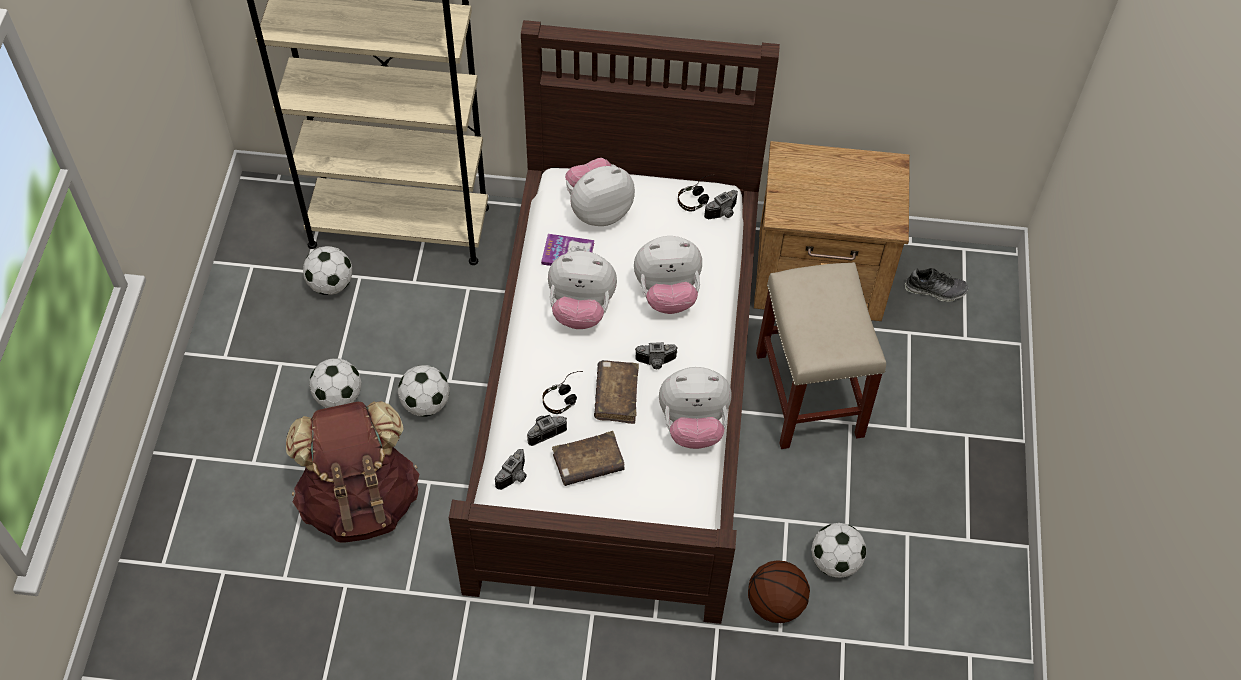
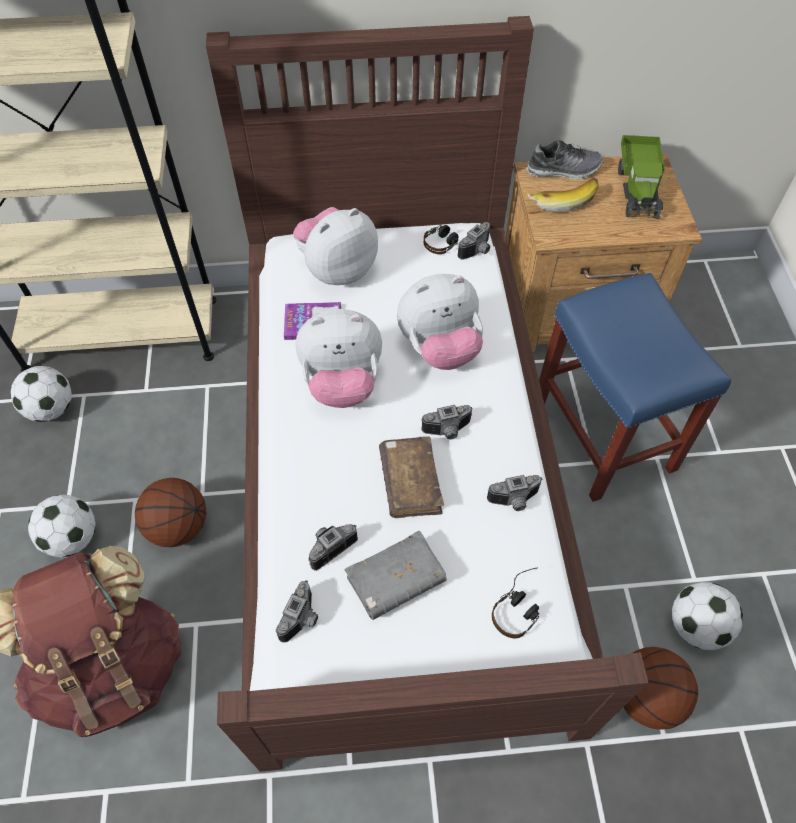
camera: 10 degrees left, 0 degrees up
(425, 403) = (177, 526): football -> basketball
(565, 396) = (346, 495): headphones -> headphones (520, 606)
(588, 464) = (396, 580): brown book -> grey book
(693, 425) = (515, 501): plush toy -> camera
(800, 184) = (562, 199): none -> banana
(808, 393) = (601, 433): beige stool -> blue stool
(871, 184) = (638, 188): none -> toy truck
(935, 289) = (692, 303): shoe -> shoe (563, 170)

